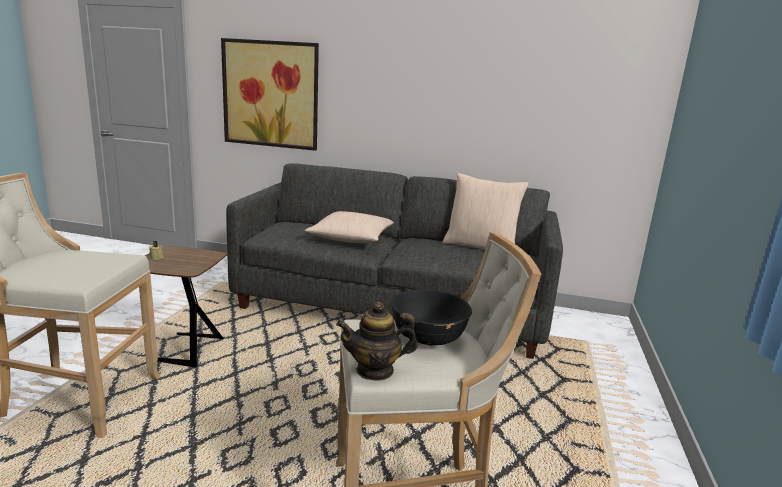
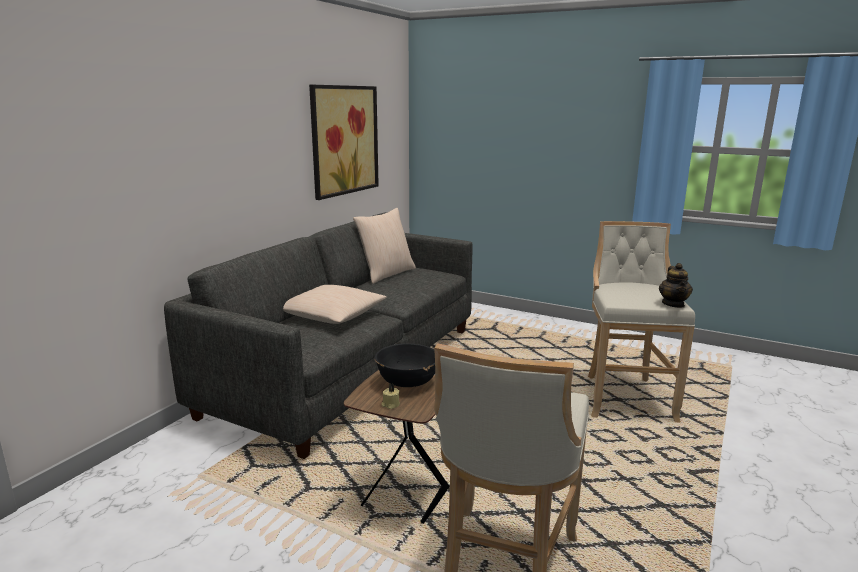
camera: 75 degrees left, 0 degrees up
(270, 94) = (116, 182): picture -> picture (344, 140)
(428, 338) = (626, 290): black bowl -> black bowl (407, 382)

